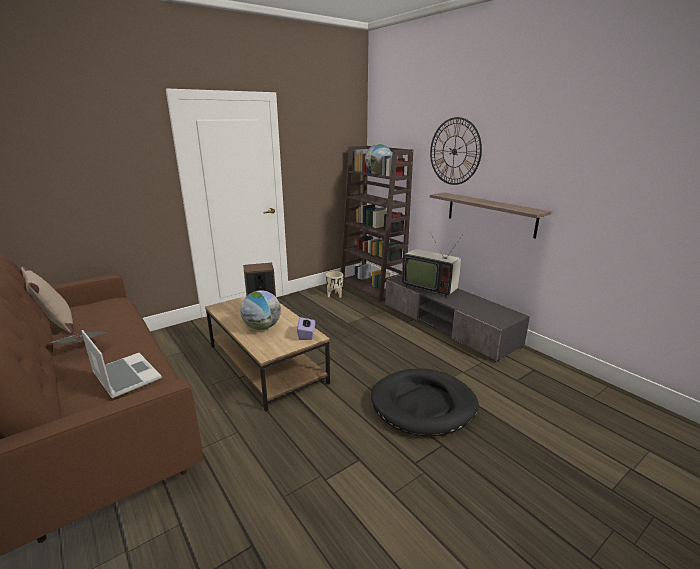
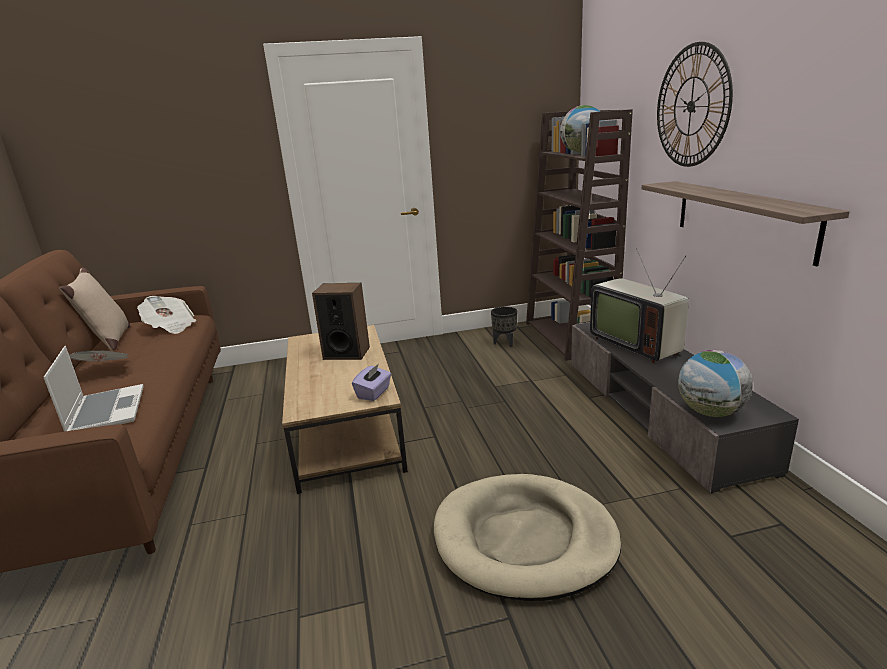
camera: 25 degrees right, 0 degrees up
(106, 309) = (170, 327): none -> newspaper
(262, 327) = (327, 374): globe -> globe (710, 412)
(335, 295) = (505, 343): beige planter -> black planter
(423, 405) = (524, 539): black dog bed -> beige dog bed

